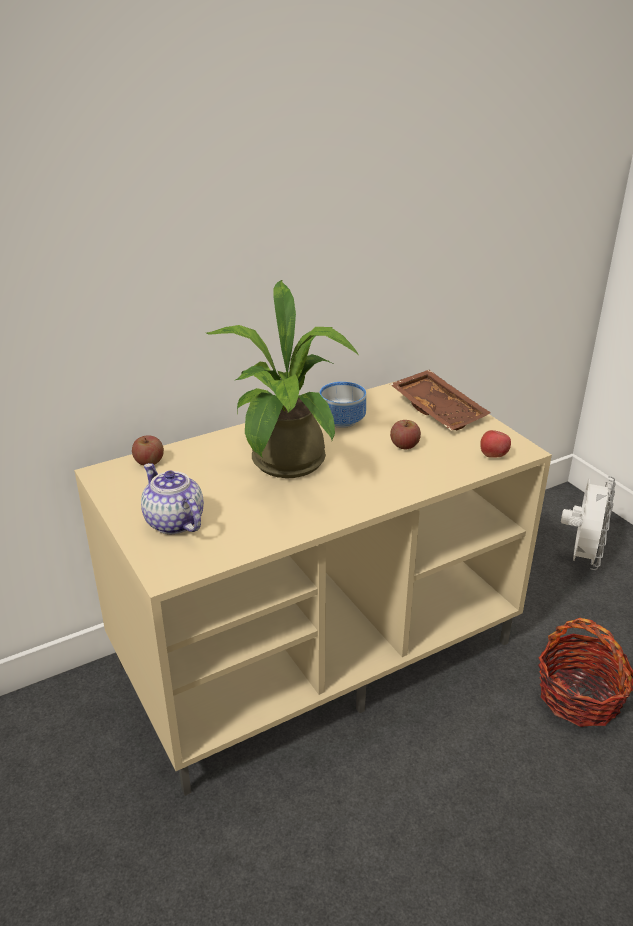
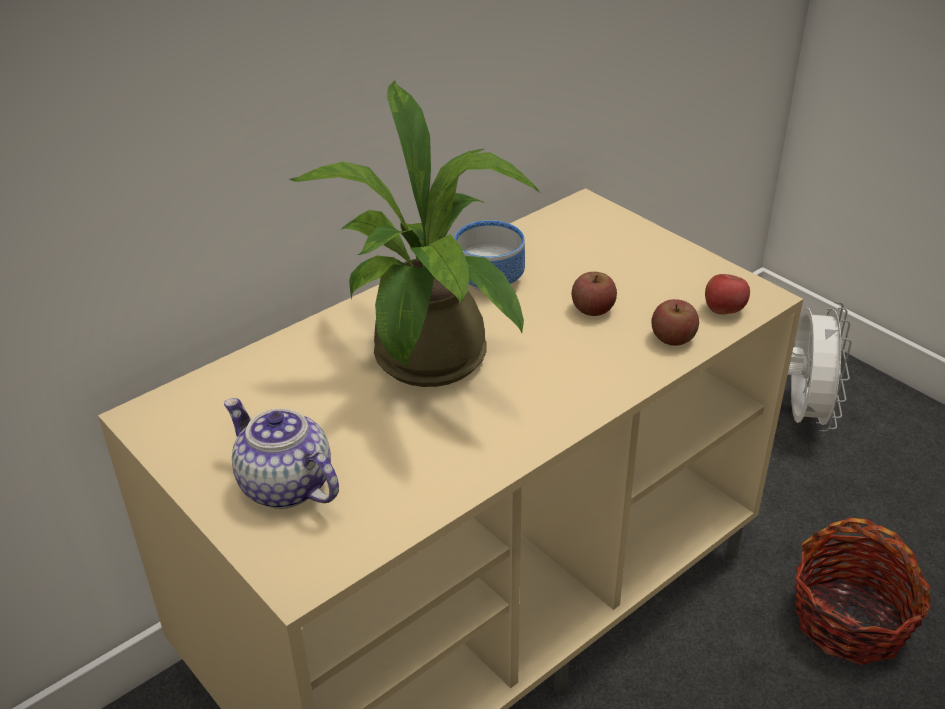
camera: 10 degrees left, 5 degrees up
(149, 462) = (215, 385): apple -> apple (673, 338)
(439, 410) = (624, 246): brown tray -> none

